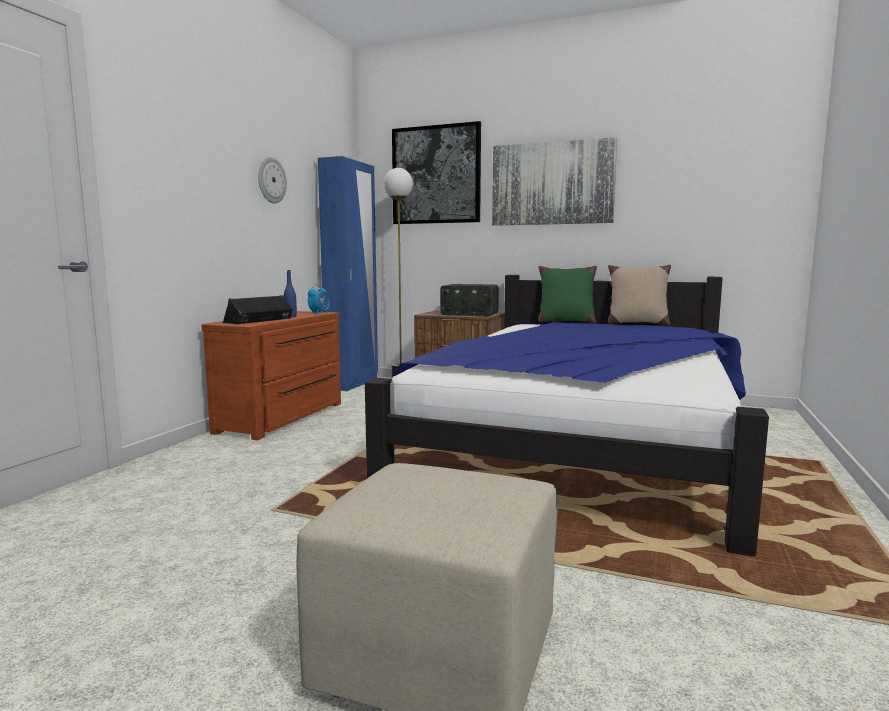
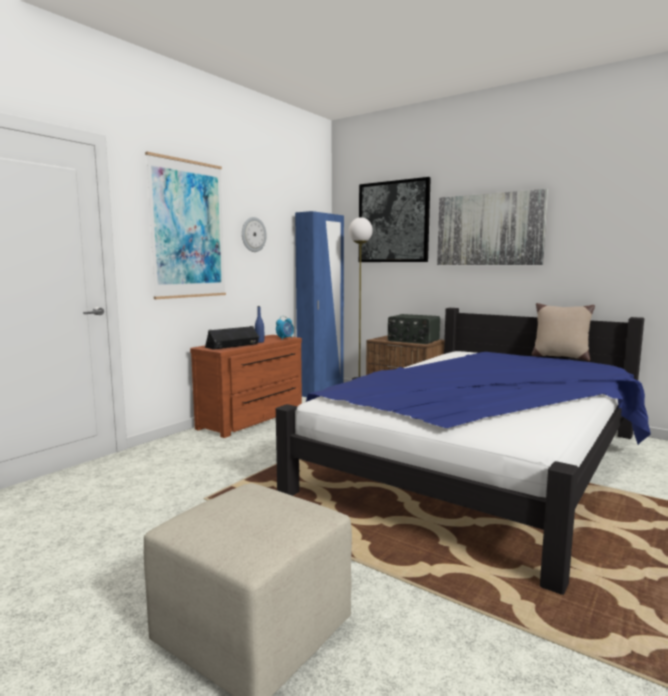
camera: 15 degrees right, 0 degrees up
(193, 164) = (188, 229): none -> picture
(565, 322) = (496, 352): green pillow -> none

